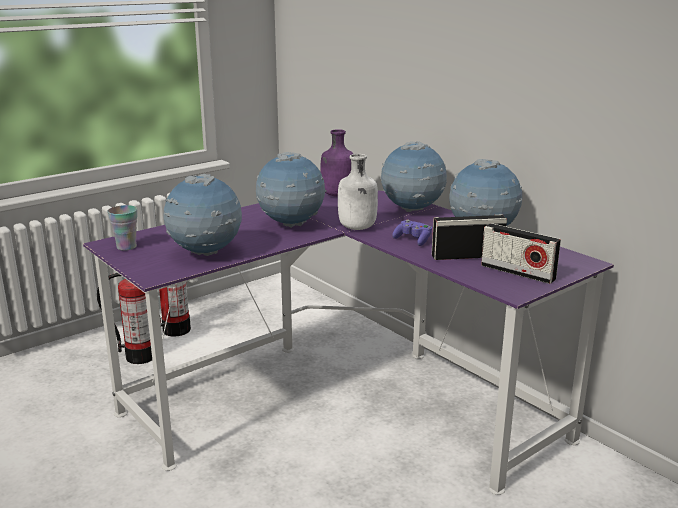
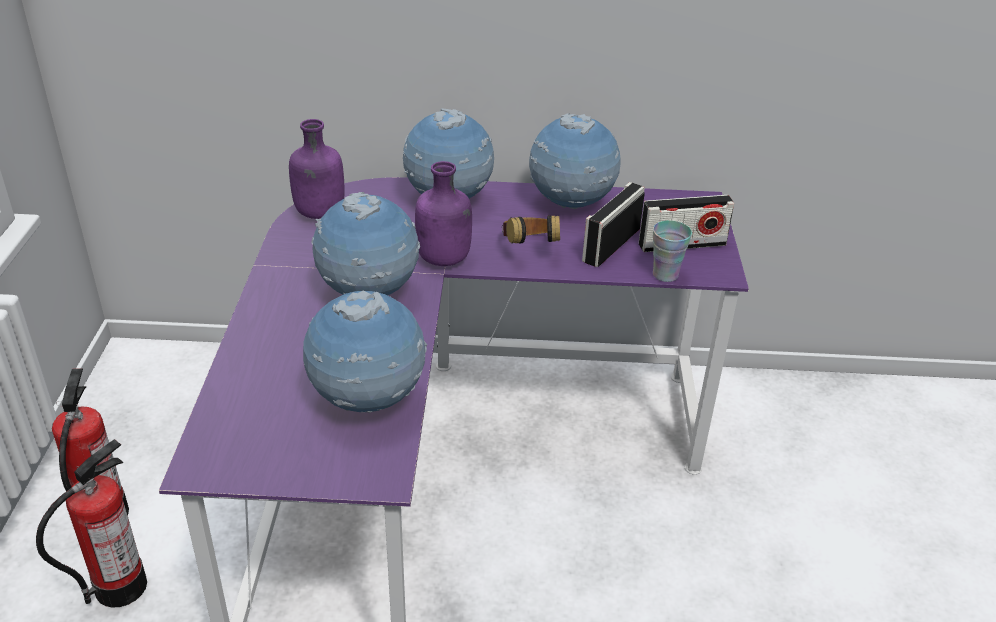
camera: 50 degrees left, 15 degrees up
(126, 247) = (240, 455): cup -> cup (665, 275)
(357, 228) = (444, 259): white bottle -> purple bottle
(413, 240) = (529, 249): purple game controller -> headphones

